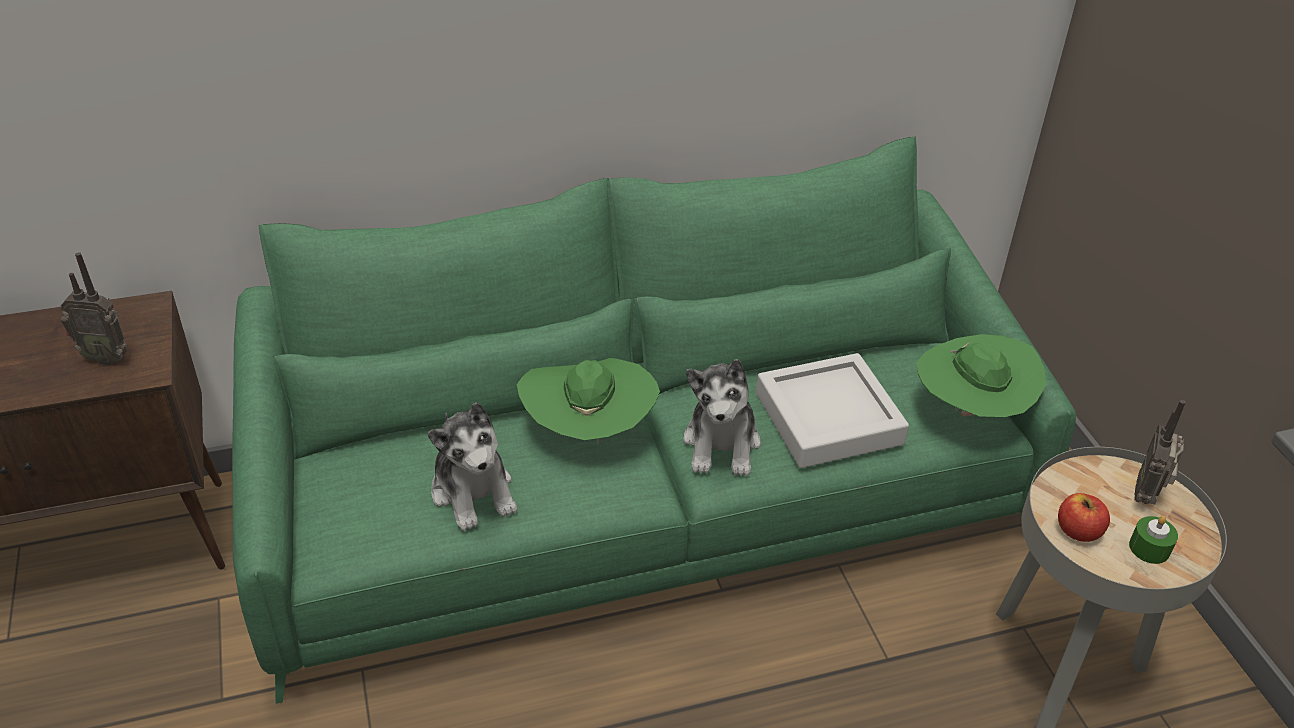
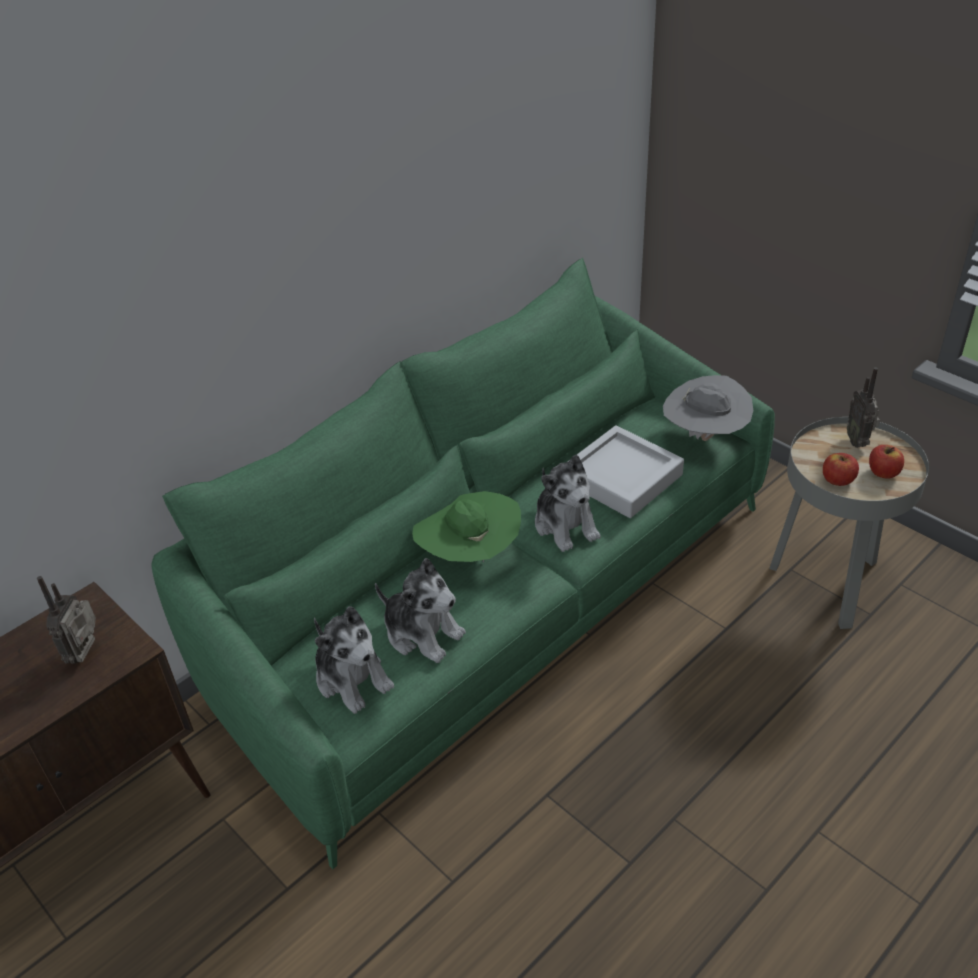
camera: 25 degrees left, 0 degrees up
(106, 357) = (87, 653): radio -> radio turned 120 degrees clockwise
(368, 505) = (352, 678): none -> plush toy
(970, 411) = (705, 436): green hat -> grey hat
(1149, 548) = (883, 472): green candle -> apple

